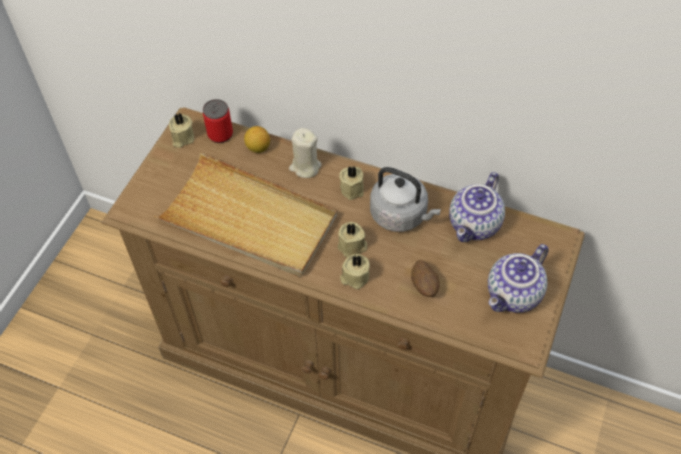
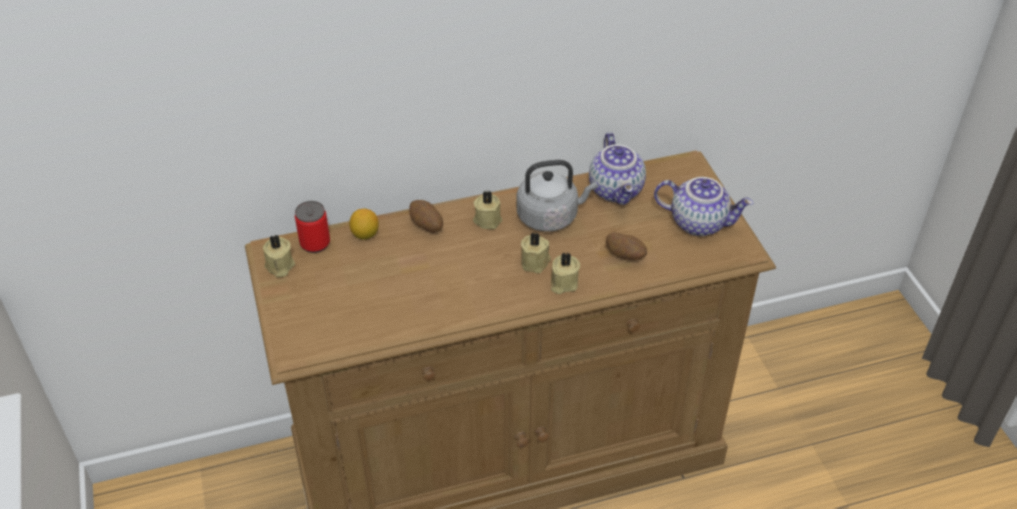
camera: 40 degrees left, 10 degrees down
(249, 220) = (421, 295): beige tray -> none
(305, 167) = (426, 226): beige candle -> potato
(514, 295) = (699, 222): teapot -> teapot turned 75 degrees counterclockwise

